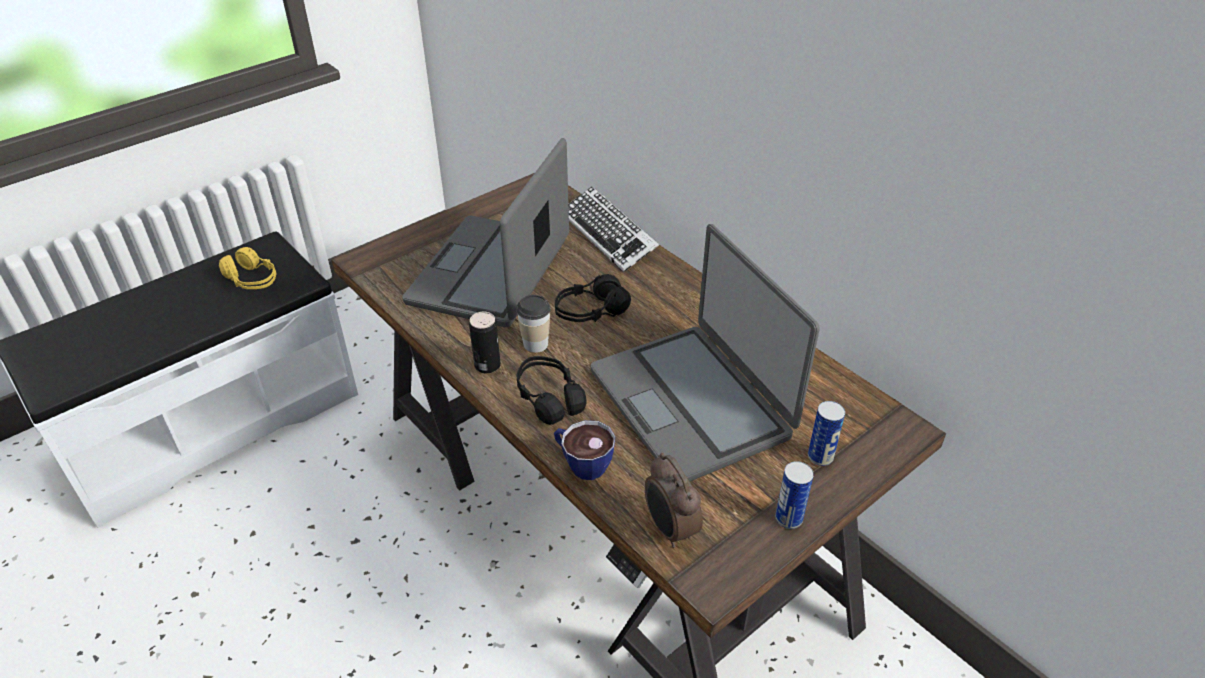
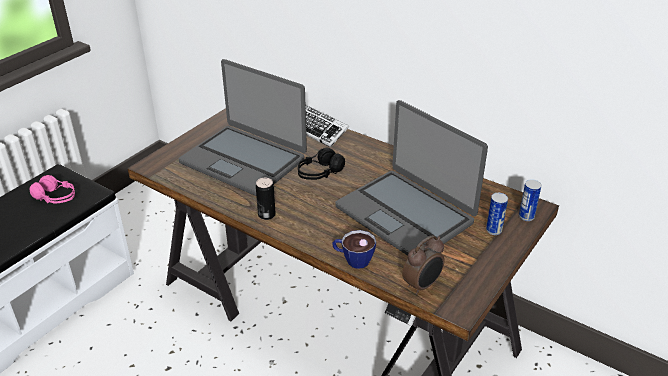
camera: 15 degrees left, 5 degrees down
(252, 280) = (56, 197): yellow headphones -> pink headphones
(491, 273) = (244, 160): laptop -> laptop turned 60 degrees counterclockwise
(535, 344) = (292, 197): cup -> none
(549, 398) = (315, 227): black headphones -> none
(669, 529) = (422, 285): alarm clock -> alarm clock turned 90 degrees counterclockwise
(788, 518) = (489, 266): can -> can (526, 216)

